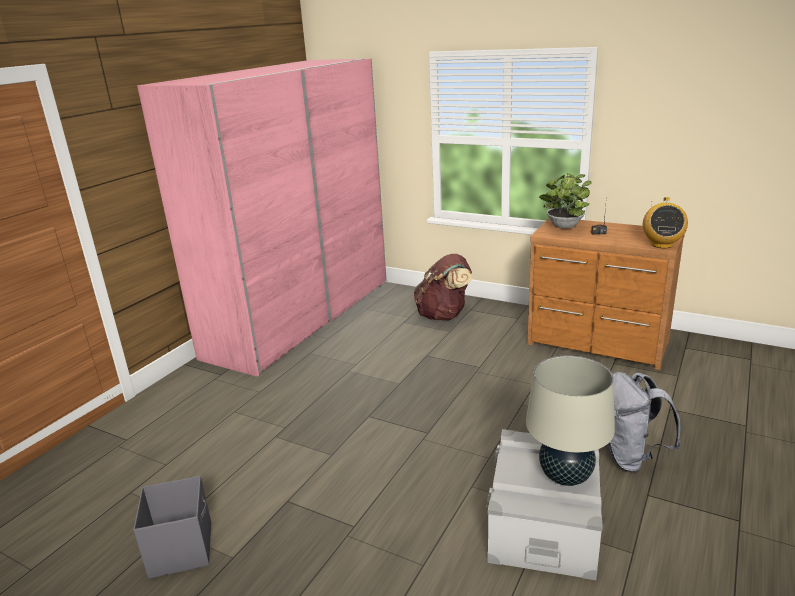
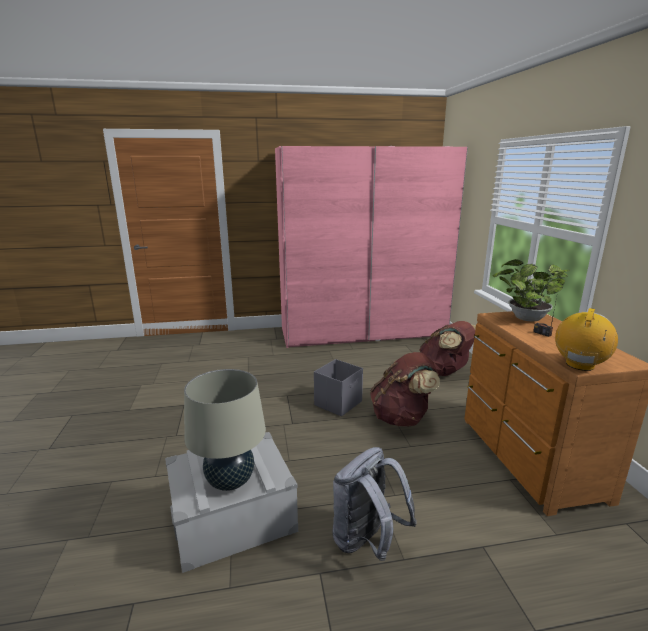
camera: 50 degrees right, 5 degrees down
(182, 548) = (128, 394): grey storage box -> grey storage box (339, 403)
(490, 369) = (402, 418): none -> brown backpack
(662, 244) = (579, 365): radio -> radio turned 150 degrees clockwise

